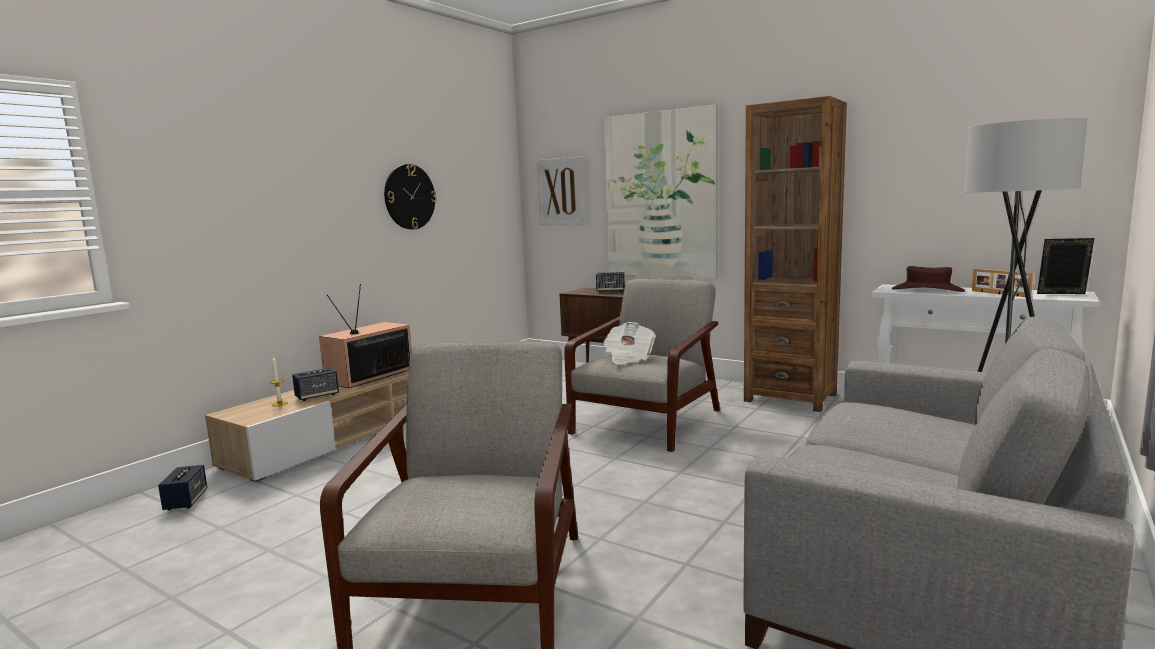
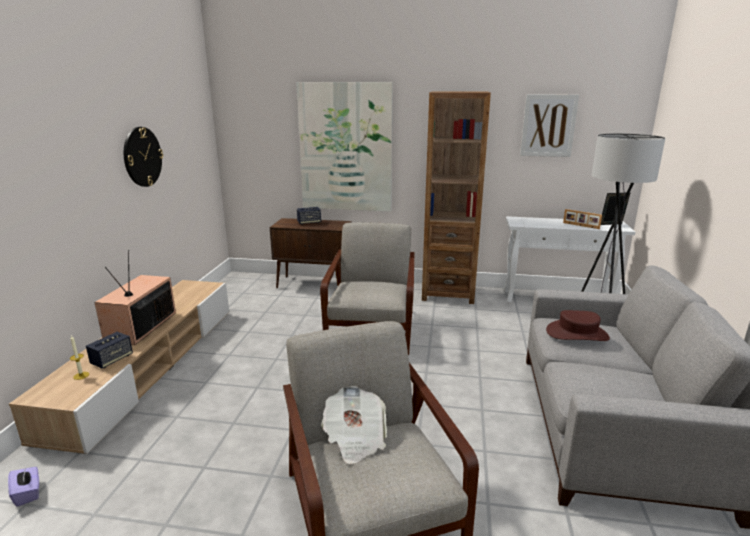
camera: 25 degrees left, 10 degrees up
(186, 501) = (28, 493): speaker -> purple tissue box
(561, 191) = (256, 140): picture -> picture (548, 126)
(628, 357) = (366, 289): newspaper -> newspaper (355, 438)
(927, 290) = (538, 222): brown hat -> brown hat (577, 334)

